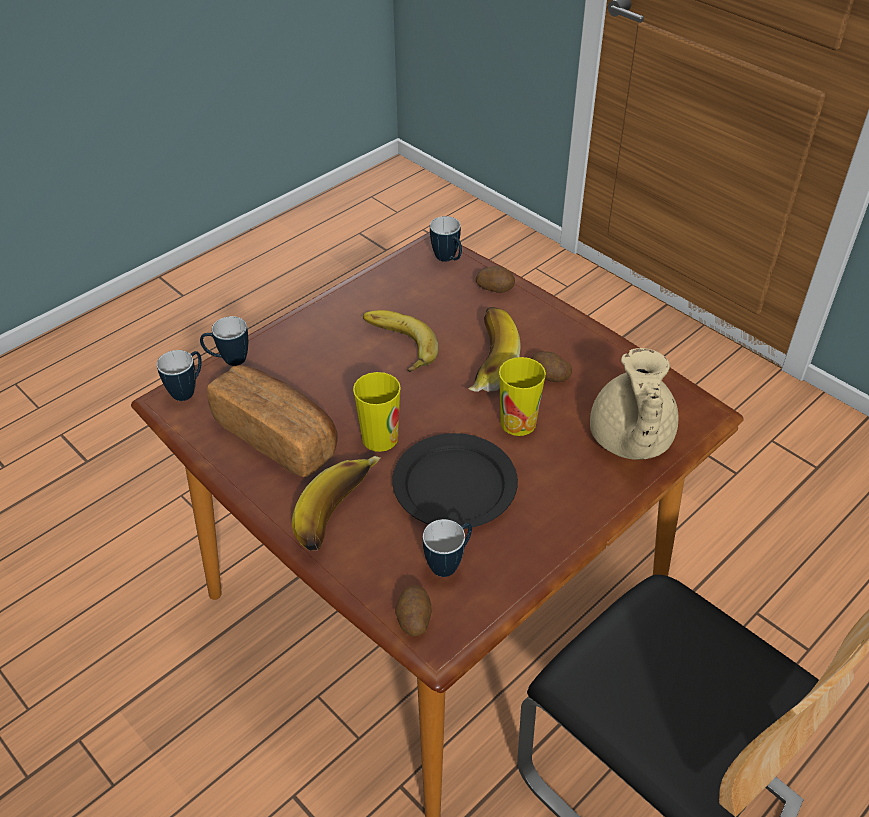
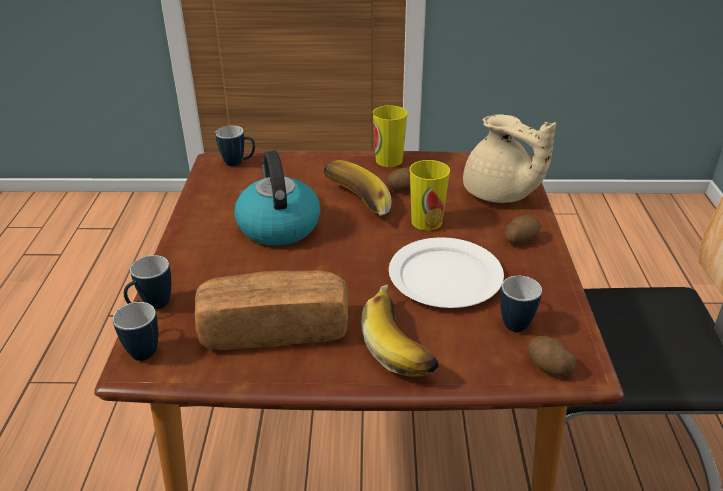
camera: 45 degrees left, 10 degrees down
(380, 438) = (354, 282): cup -> cup (389, 160)
(396, 345) = (278, 225): banana -> kettle
(454, 484) = (444, 276): black plate -> white plate
(495, 288) = (295, 163): potato -> potato (520, 239)

